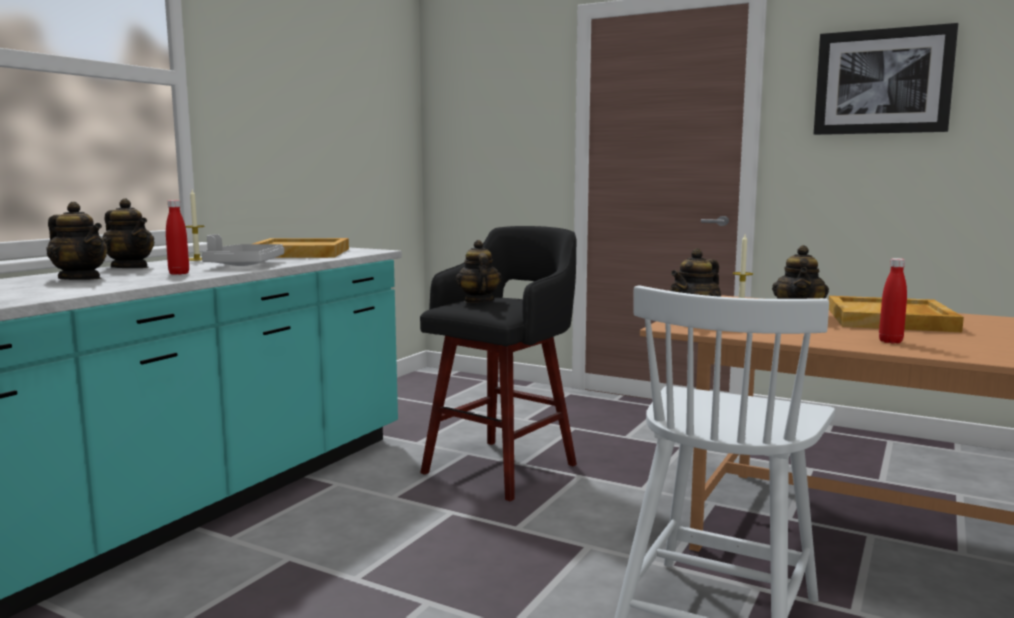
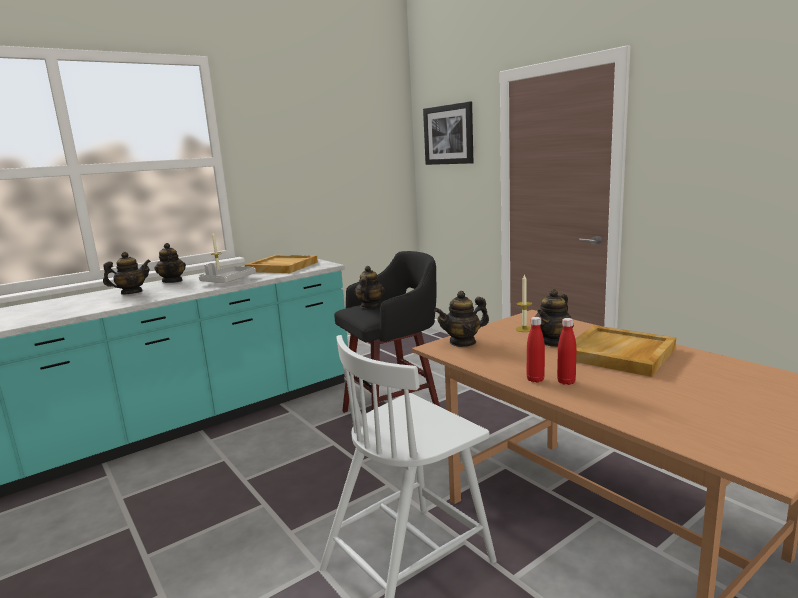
camera: 25 degrees right, 5 degrees up
(80, 279) = (131, 293): teapot -> teapot turned 90 degrees counterclockwise
(179, 273) = (182, 289): red bottle -> red bottle (535, 379)
(882, 81) = (720, 126): picture -> picture (448, 135)

